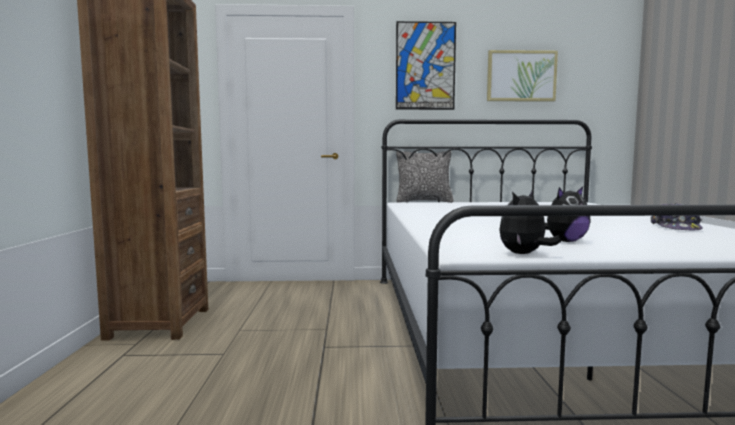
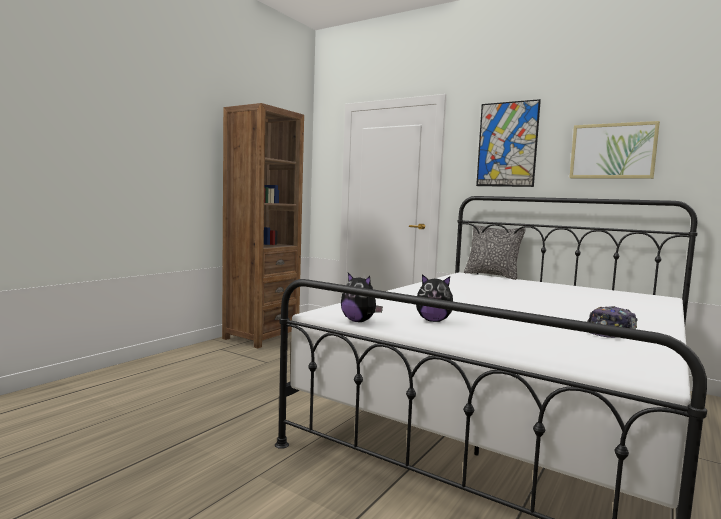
camera: 35 degrees right, 0 degrees up
(524, 254) = (359, 321): plush toy -> plush toy turned 135 degrees counterclockwise

